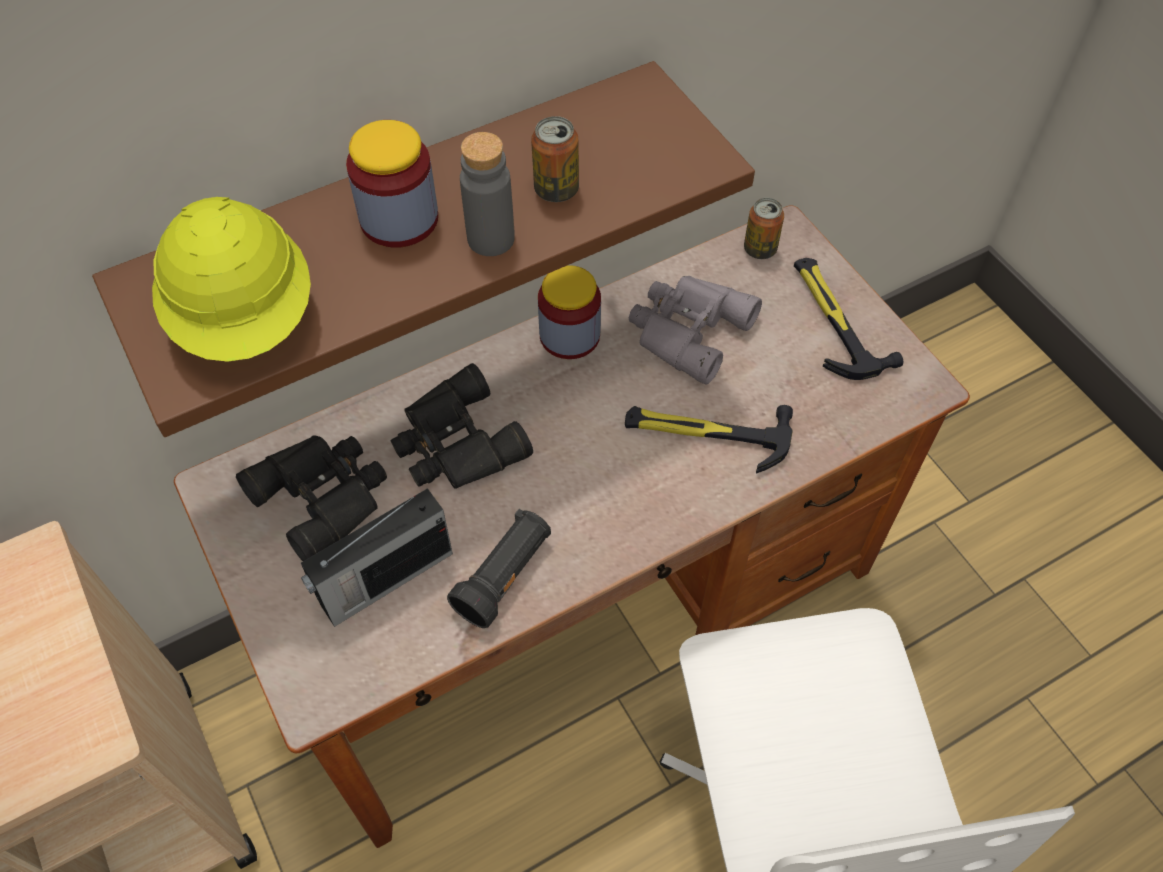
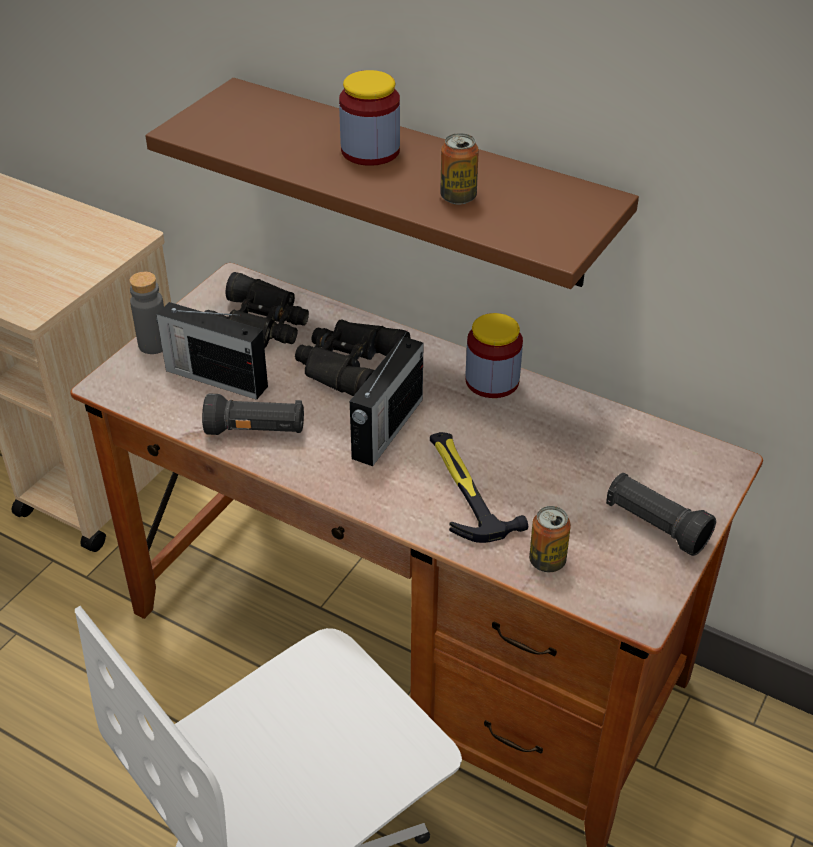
camera: 60 degrees right, 15 degrees down
(245, 317) = (243, 131): yellow hard hat -> none
(491, 239) = (387, 188): grey bottle -> grey bottle (154, 344)
(581, 457) = (386, 429): none -> radio
(686, 330) = (557, 440): grey binoculars -> none
(759, 249) = (687, 453): can -> can (547, 561)
(833, 320) = (655, 525): hammer -> black flashlight

